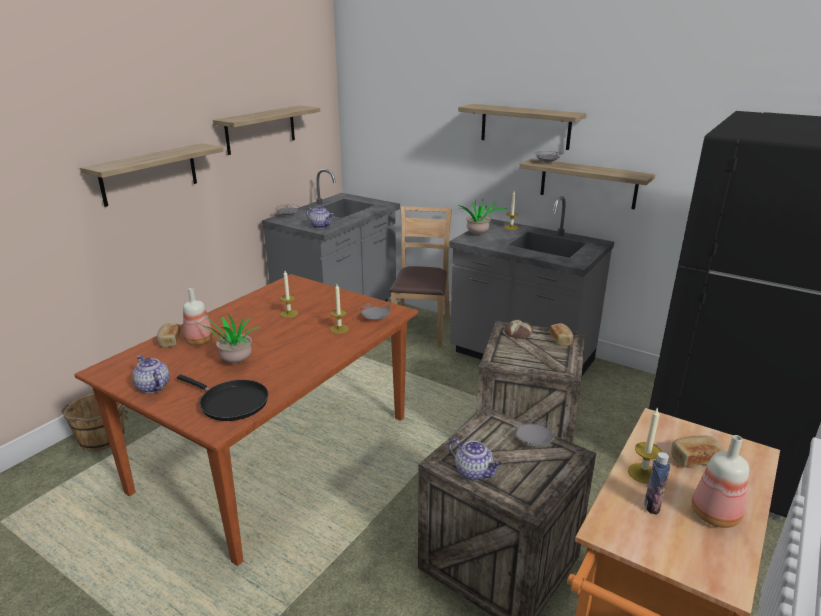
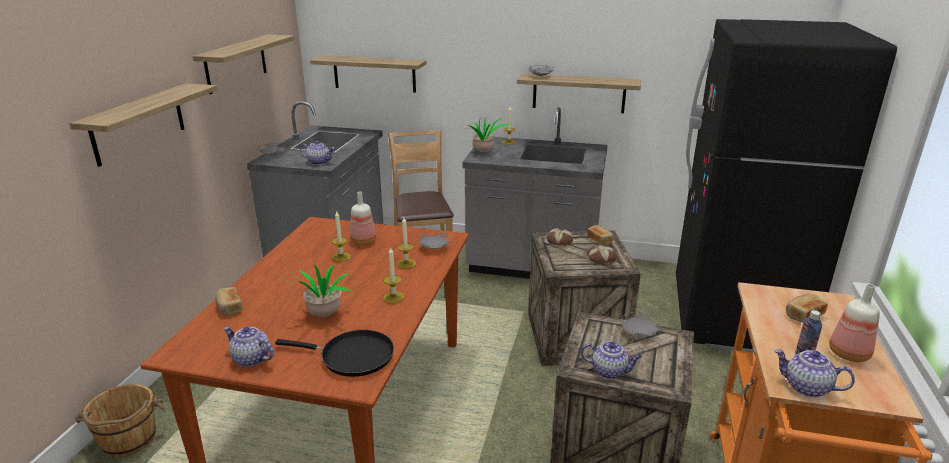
camera: 20 degrees left, 0 degrees up
(198, 341) = (263, 302): bottle -> bottle (362, 242)
(525, 126) = (513, 43): shelf -> shelf (374, 73)
(549, 358) = (601, 258): none -> bread
(627, 538) = (806, 387): none -> teapot
(643, 473) = (777, 334): candle -> candle (393, 297)

